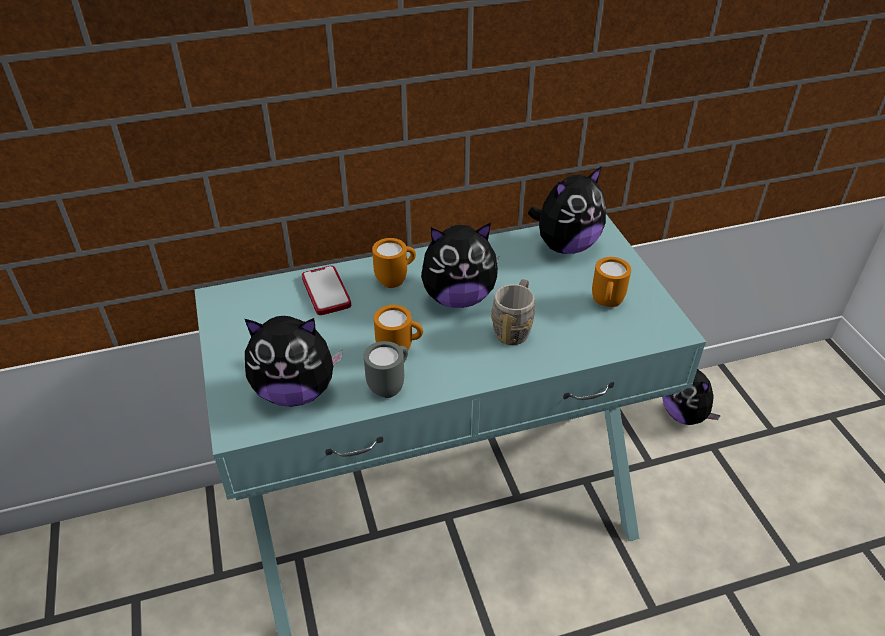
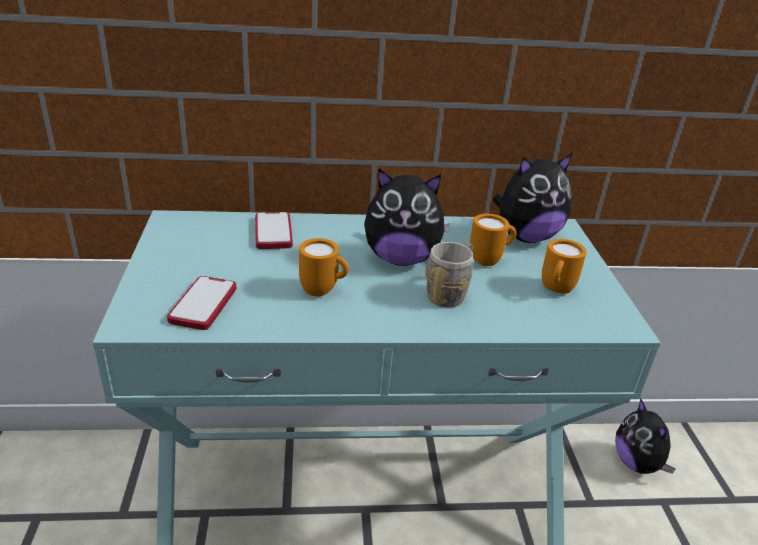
camera: 10 degrees right, 10 degrees down
(295, 391) = (203, 304): plush toy -> phone
(390, 386) = (300, 318): grey mug -> none
(396, 280) = (344, 235): orange mug -> orange mug (489, 260)

